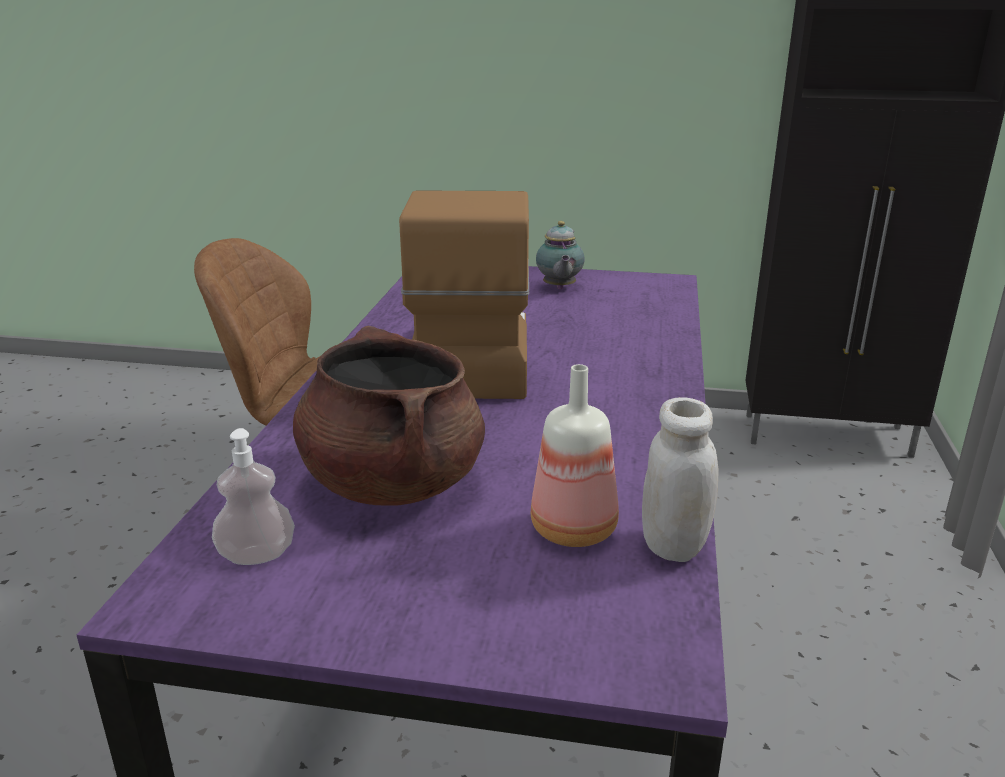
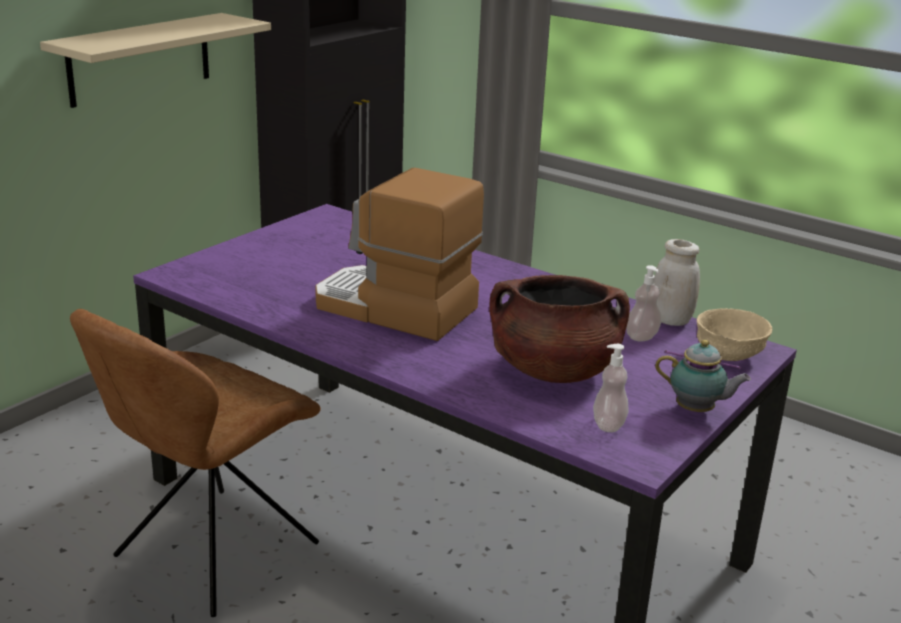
camera: 65 degrees left, 0 degrees up
(559, 288) = (291, 247): teapot -> teapot (697, 411)
(576, 529) = (641, 337): bottle -> soap dispenser
(601, 631) = (729, 355): none -> beige bowl
(623, 86) = (140, 59): none -> beige shelf

